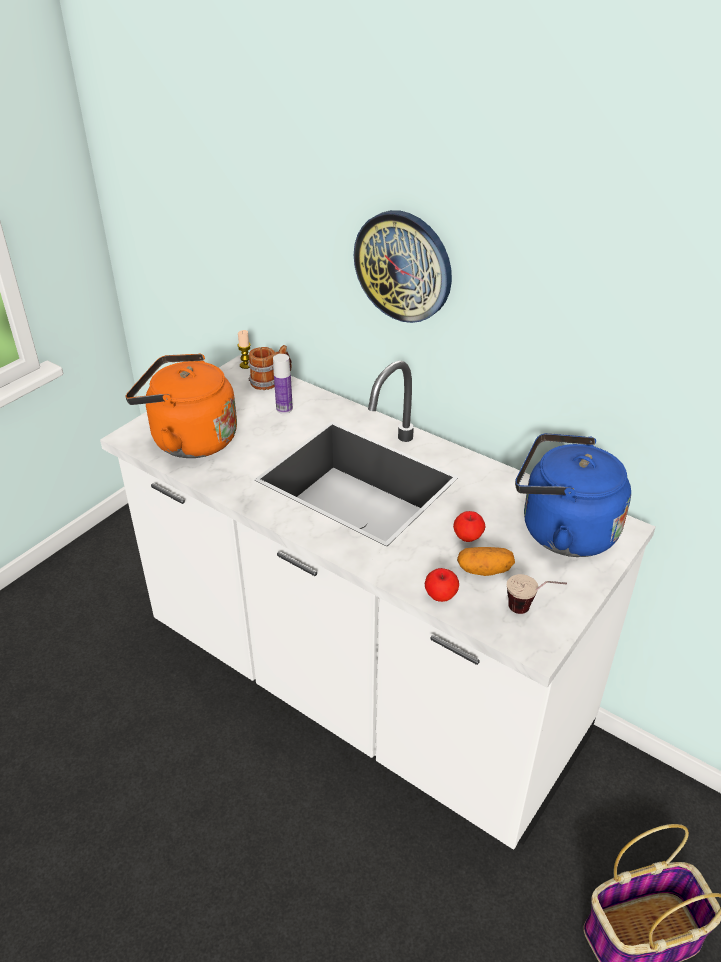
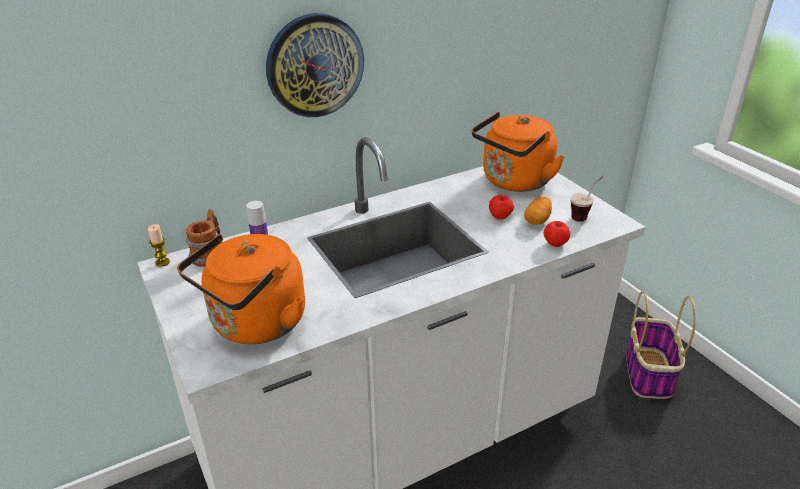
camera: 65 degrees left, 5 degrees down
(562, 531) = (514, 182): blue kettle -> orange kettle

